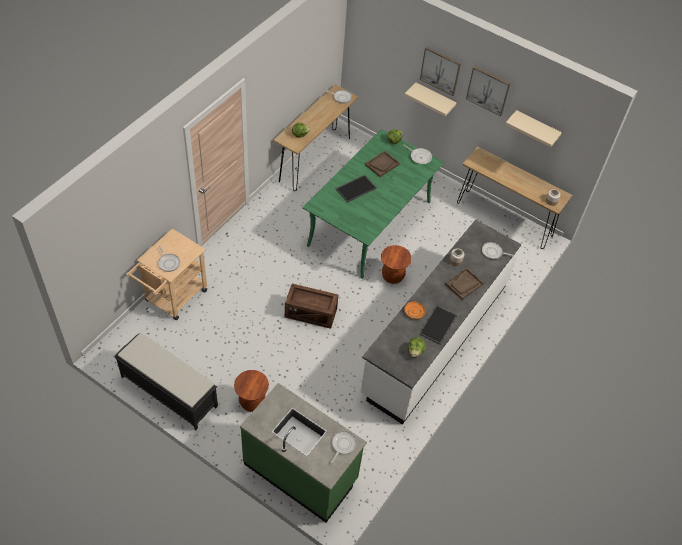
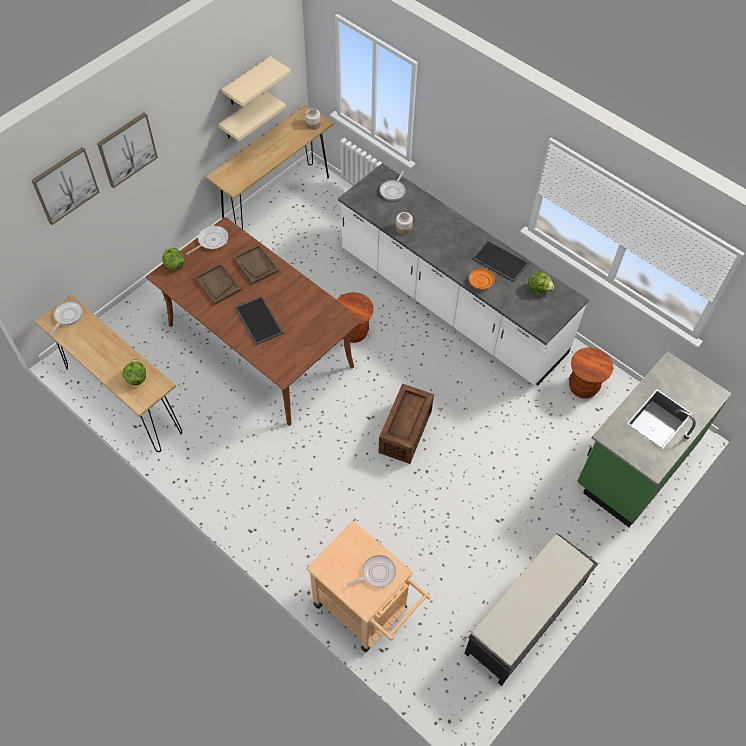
camera: 80 degrees left, 5 degrees up
(252, 402) = (540, 512): brown stool -> brown stool (583, 387)
(343, 445) = (674, 375): frying pan -> none
(369, 223) = (259, 346): green dining table -> brown dining table
(434, 99) = (137, 189): beige shelf -> beige shelf (243, 116)
(464, 284) = (441, 226): brown tray -> brown tray (256, 265)
(488, 90) = (186, 105): picture -> picture (65, 185)

